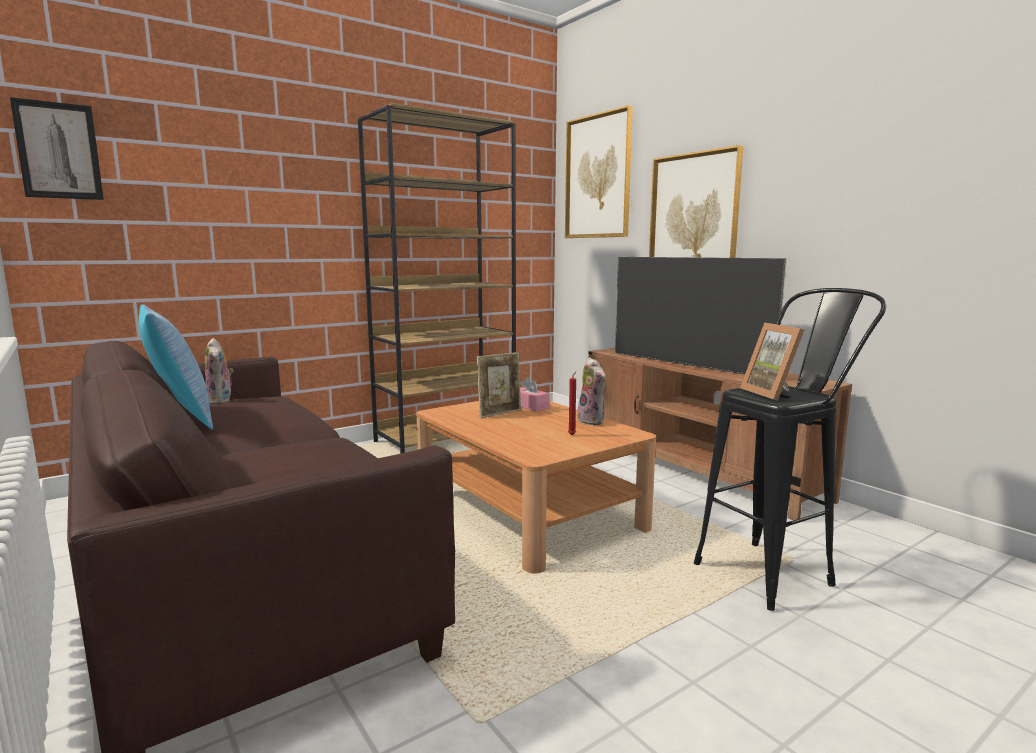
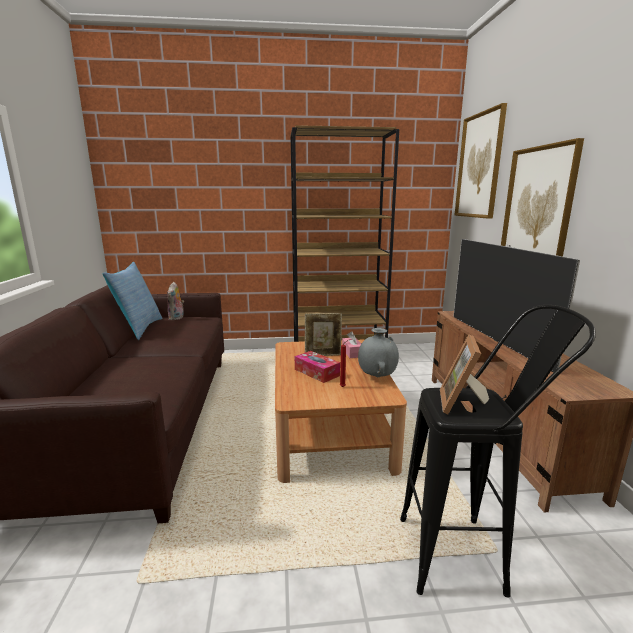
camera: 30 degrees right, 5 degrees up
(58, 151) = (123, 172): picture -> none
(520, 429) = (316, 372): none -> tissue box
(593, 421) = (377, 376): plush toy -> grey vase

